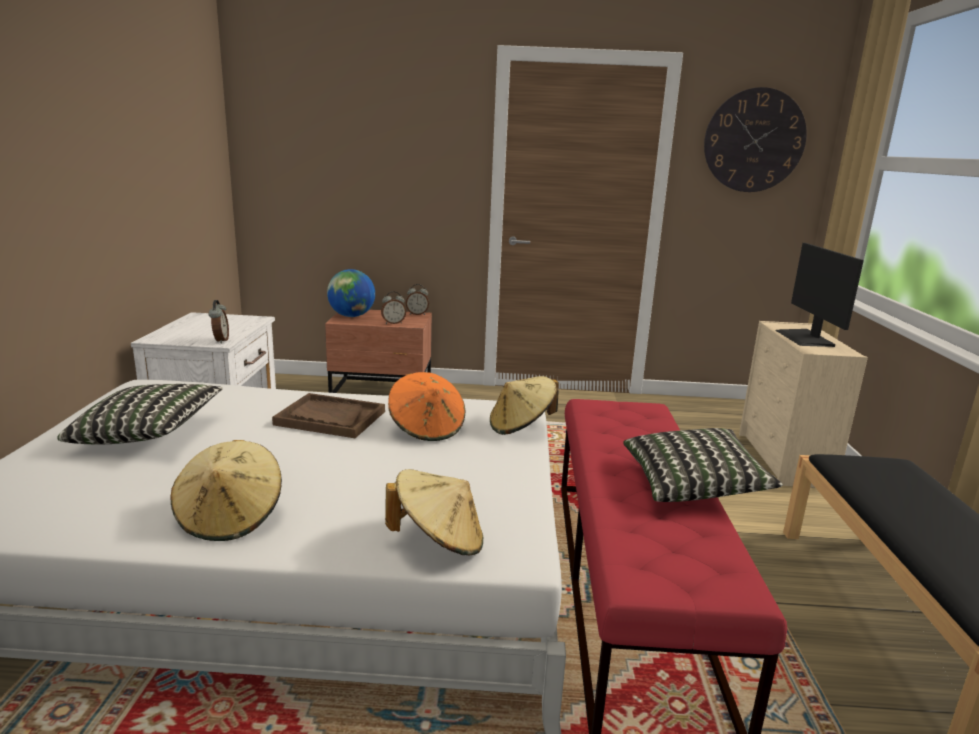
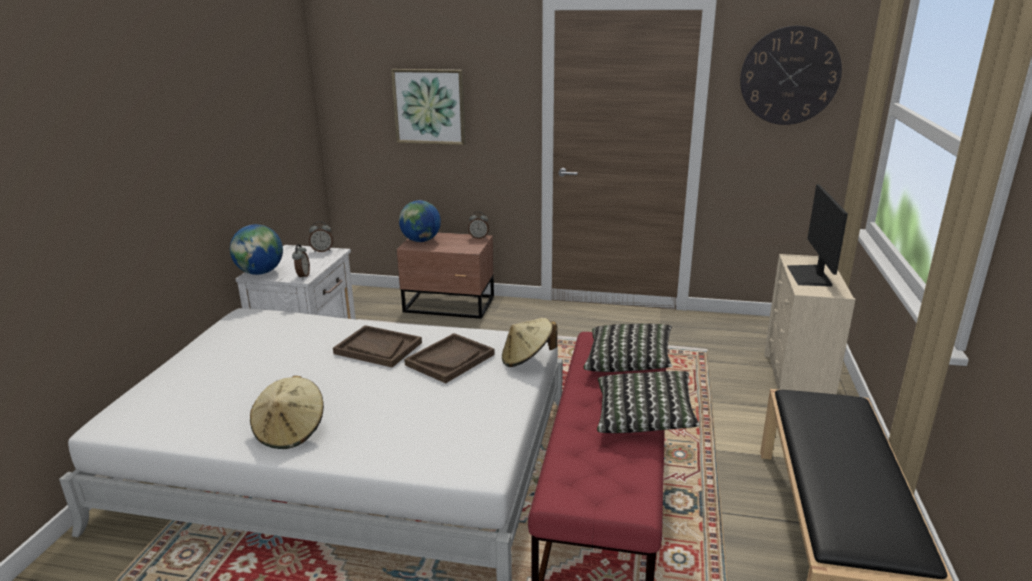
camera: 10 degrees right, 5 degrees up
(148, 434) = (243, 360): pillow -> pillow (628, 363)
(164, 337) = (260, 272): none -> globe
(364, 164) = (429, 106): none -> picture
(393, 323) = (455, 248): alarm clock -> alarm clock (322, 250)
(427, 428) = (450, 359): orange hat -> brown tray
(438, 541) = (428, 456): beige hat -> none

